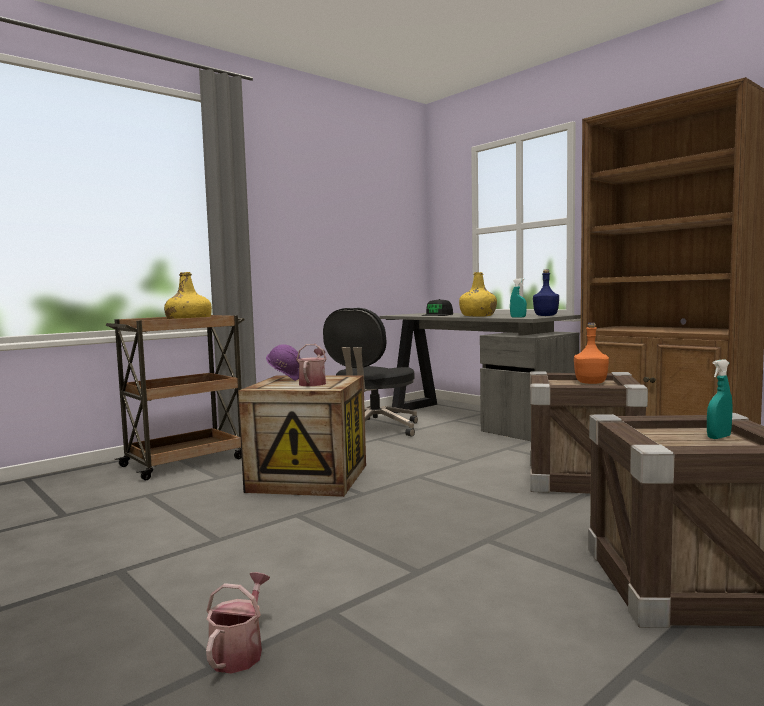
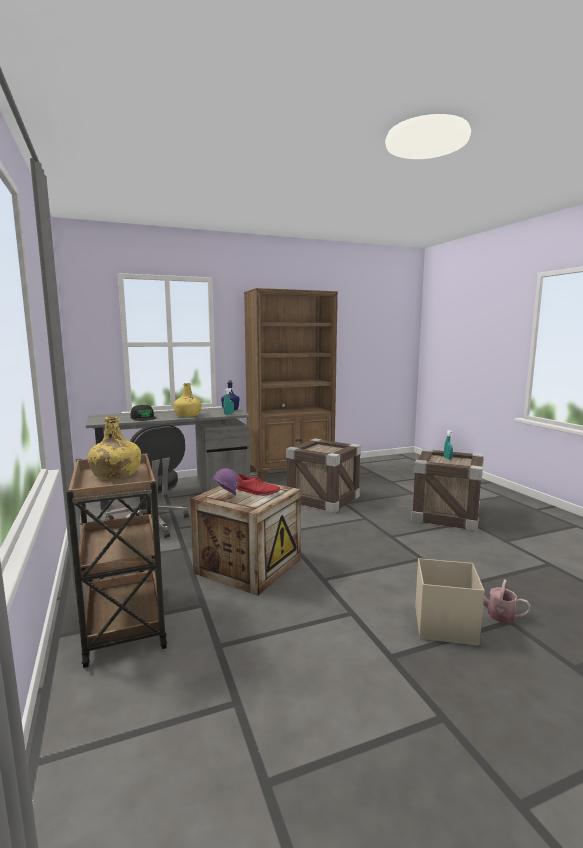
camera: 70 degrees left, 5 degrees up
(193, 602) = (444, 625): none -> beige storage box
(313, 383) = (257, 491): watering can -> red shoe
(591, 383) = (321, 448): orange bottle -> none

